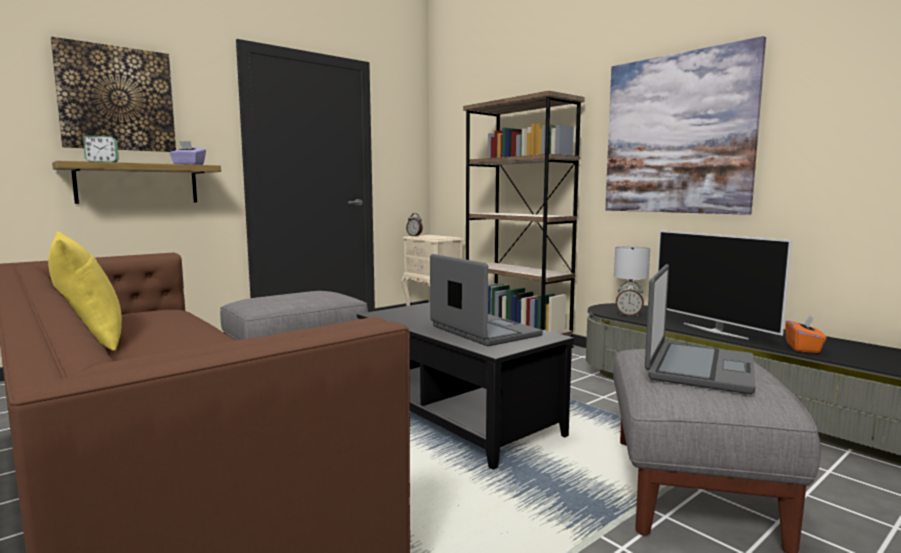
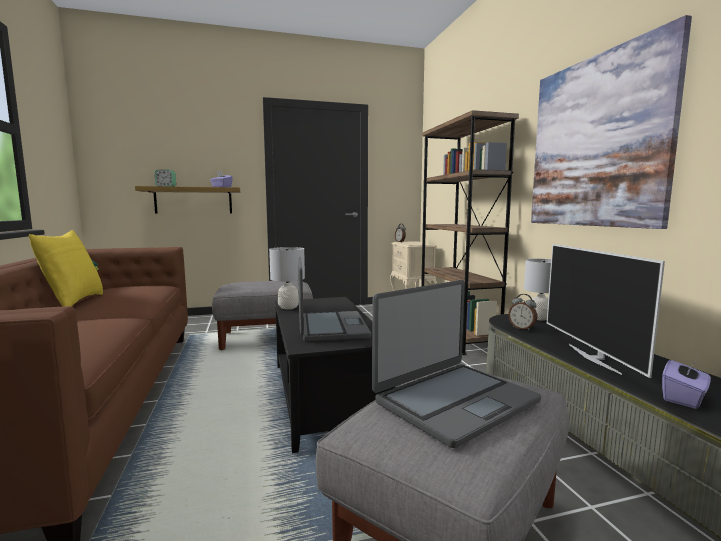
camera: 25 degrees right, 0 degrees up
(117, 99) = (181, 145): picture -> none
(395, 319) = (289, 308): none -> grey table lamp
(803, 348) = (683, 398): orange tissue box -> purple tissue box

